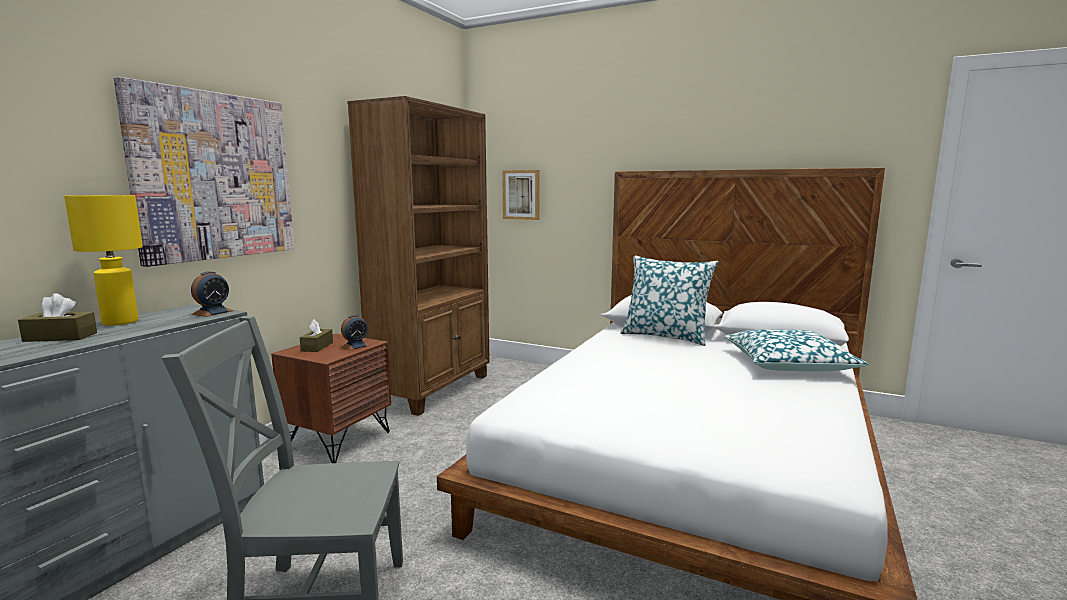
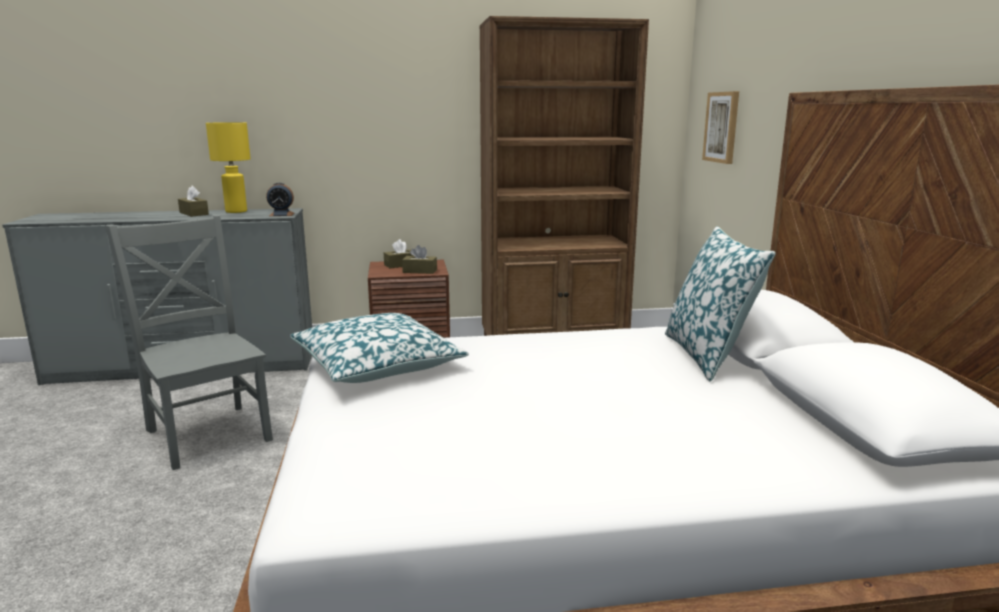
camera: 55 degrees right, 5 degrees up
(214, 176) = (331, 107): picture -> none
(355, 346) = (420, 271): alarm clock -> brown tissue box
(788, 364) = (728, 444): pillow -> pillow (377, 365)

